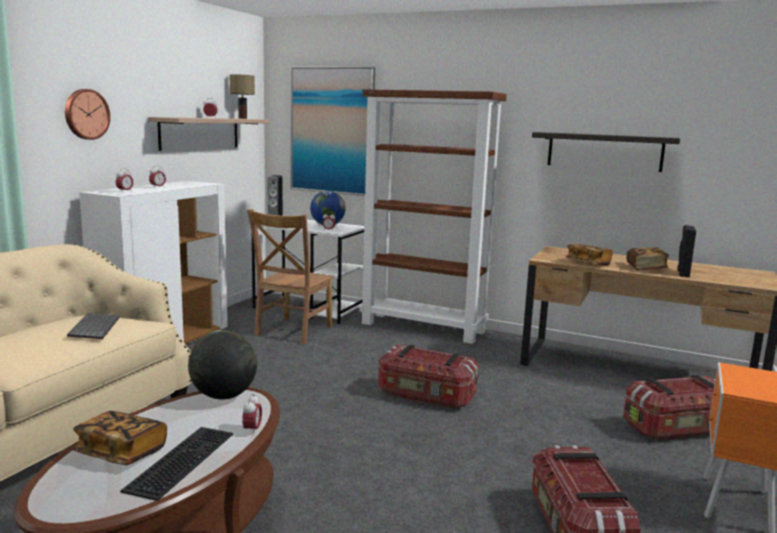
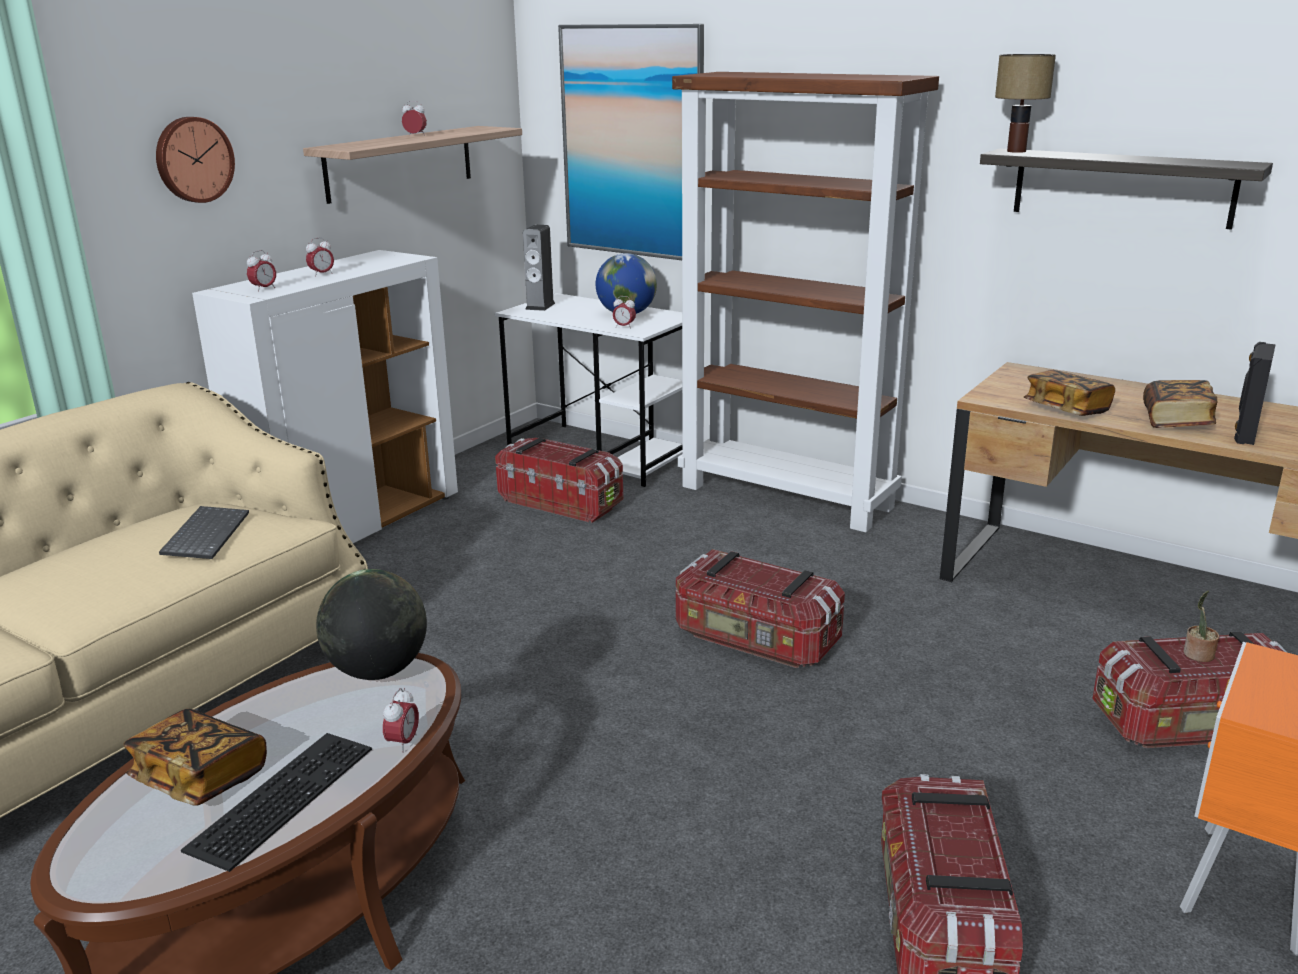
camera: 10 degrees right, 10 degrees up
(243, 118) = (476, 127): table lamp -> table lamp (1017, 151)
(292, 332) = (562, 502): brown chair -> storage box
(678, 387) = (1197, 655): none -> potted plant

